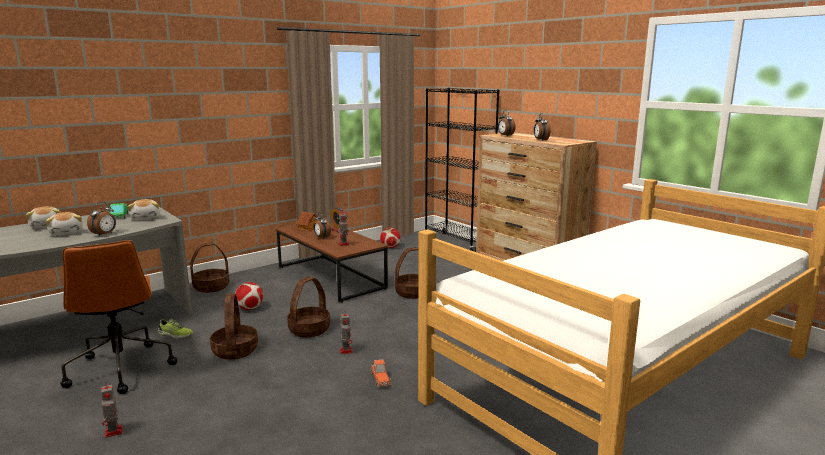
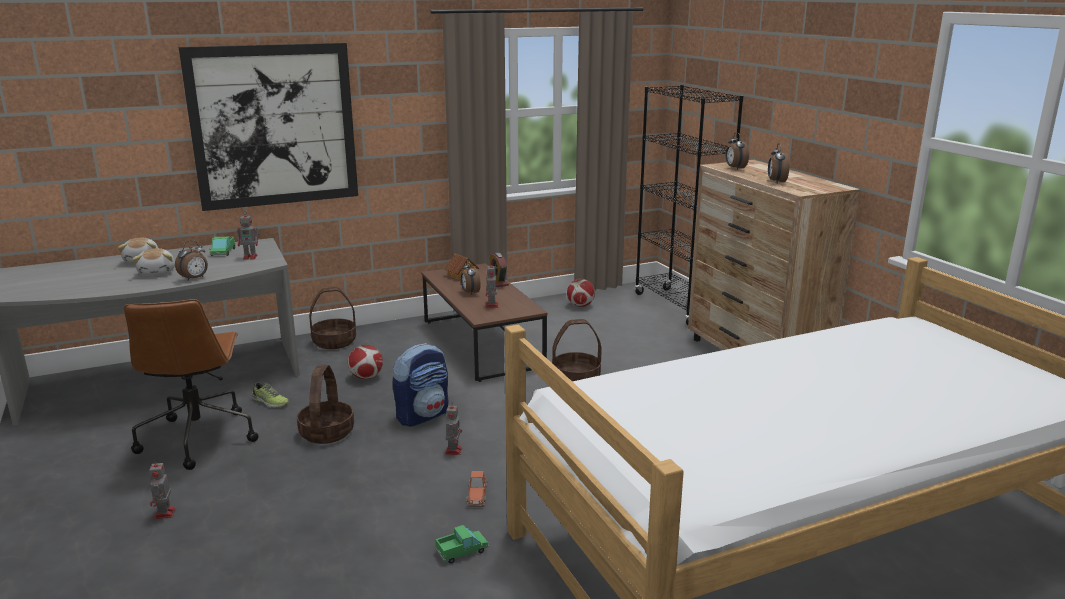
camera: 15 degrees right, 5 degrees up
(146, 218) = (251, 257): plush toy -> toy robot
(156, 114) = (273, 126): none -> picture
(309, 329) = (423, 415): basket -> backpack
(390, 420) = (462, 551): none -> toy truck

